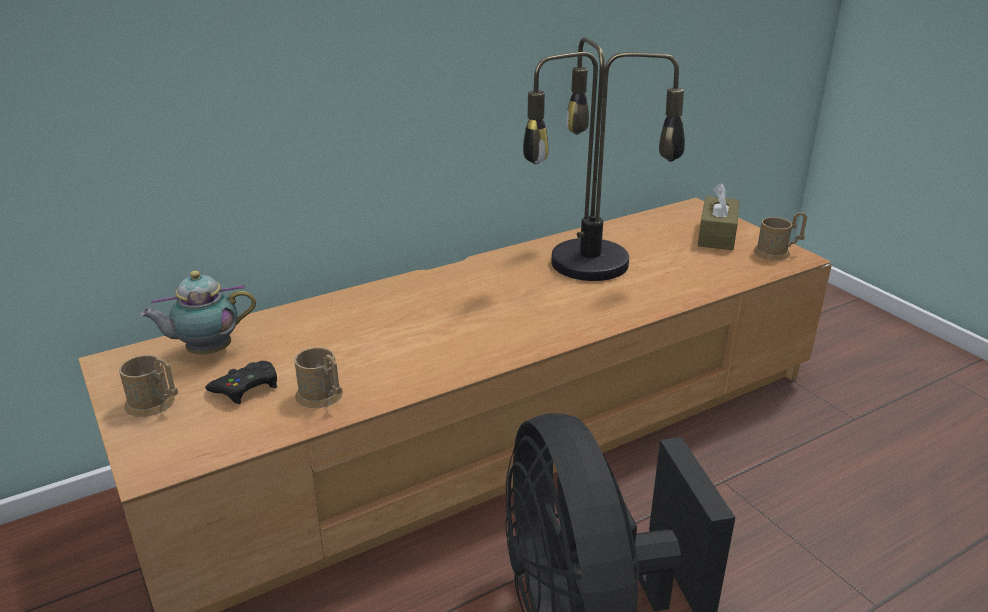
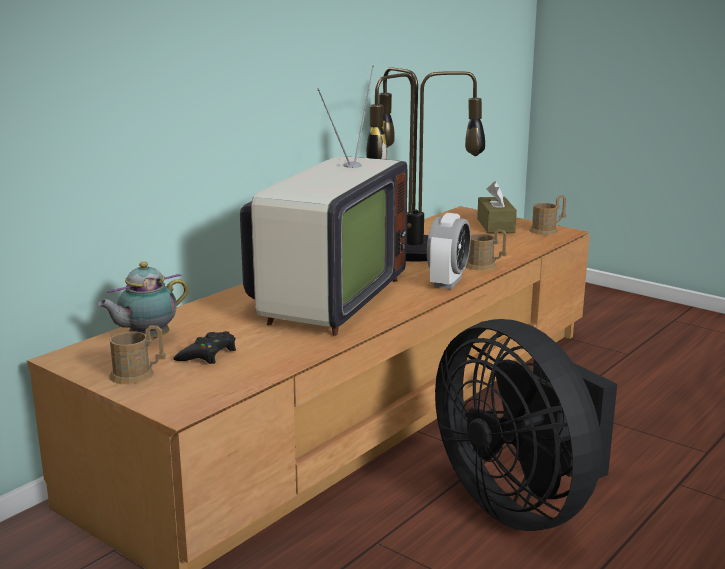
camera: 20 degrees left, 10 degrees down
(323, 397) = (280, 350): brown mug -> brown mug (485, 266)
(432, 326) = (326, 301): none -> television
(592, 320) = (447, 282): none -> alarm clock

